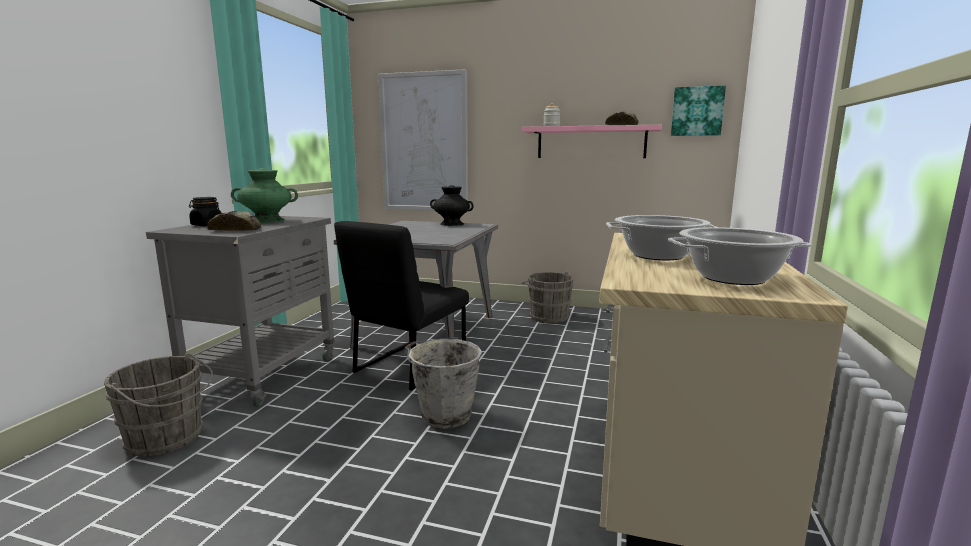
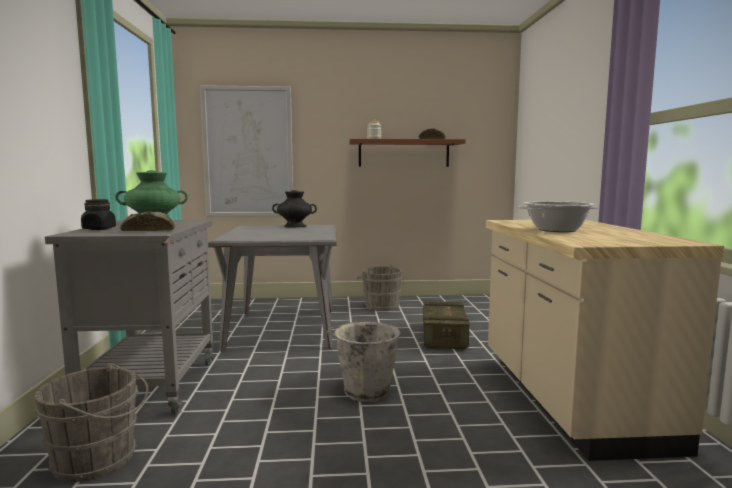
camera: 20 degrees left, 5 degrees down
(408, 365) = (293, 358): black chair -> none
(587, 363) = (444, 336): none -> crate
(591, 142) = (404, 153): pink shelf -> brown shelf
(697, 111) = (485, 130): picture -> none
(733, 278) = (634, 237): cooking pot -> none

